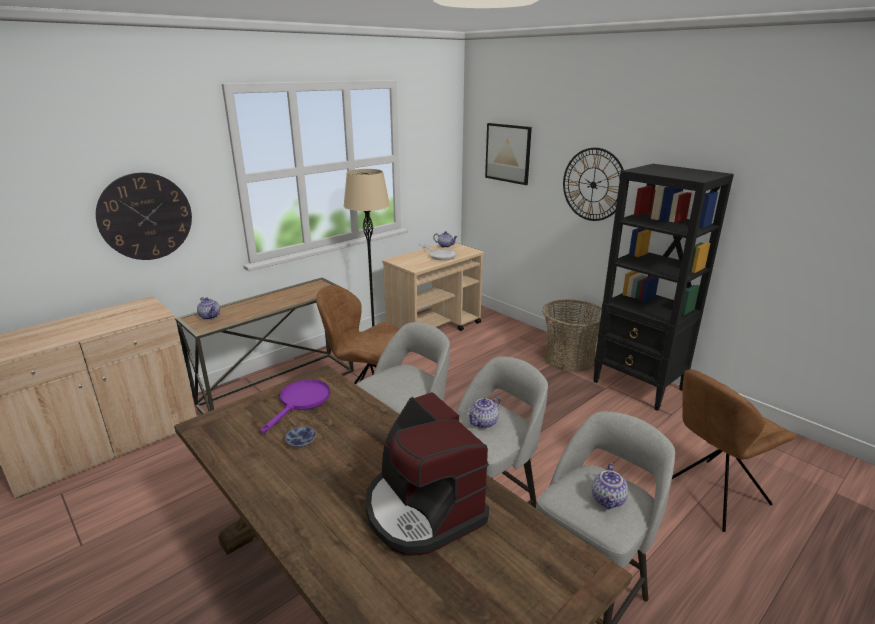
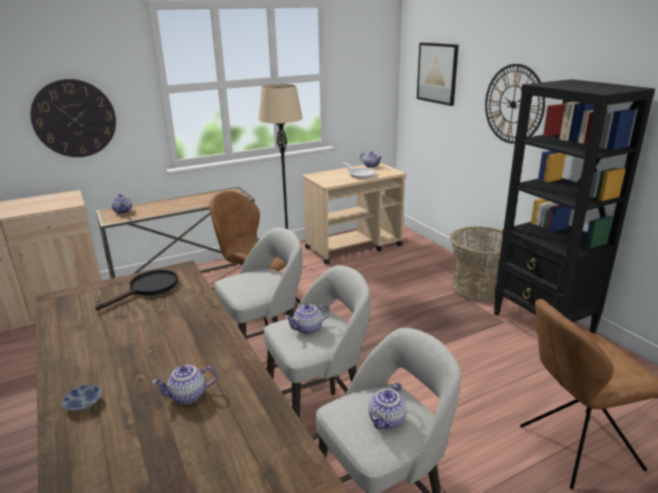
camera: 15 degrees right, 0 degrees up
(300, 441) = (124, 321): bowl -> bowl (83, 403)
(301, 402) = (148, 289): purple frying pan -> black frying pan
(422, 509) = (187, 396): coffee machine -> teapot

